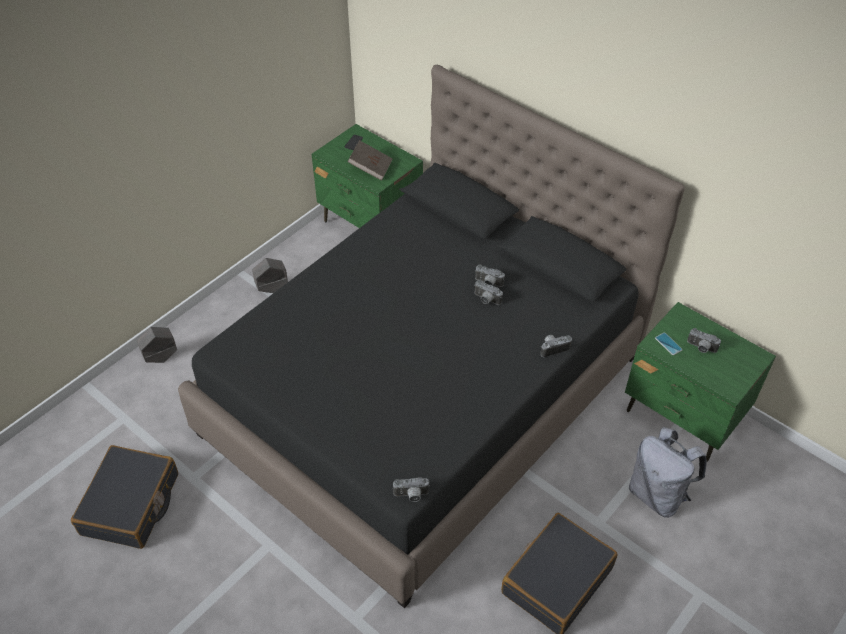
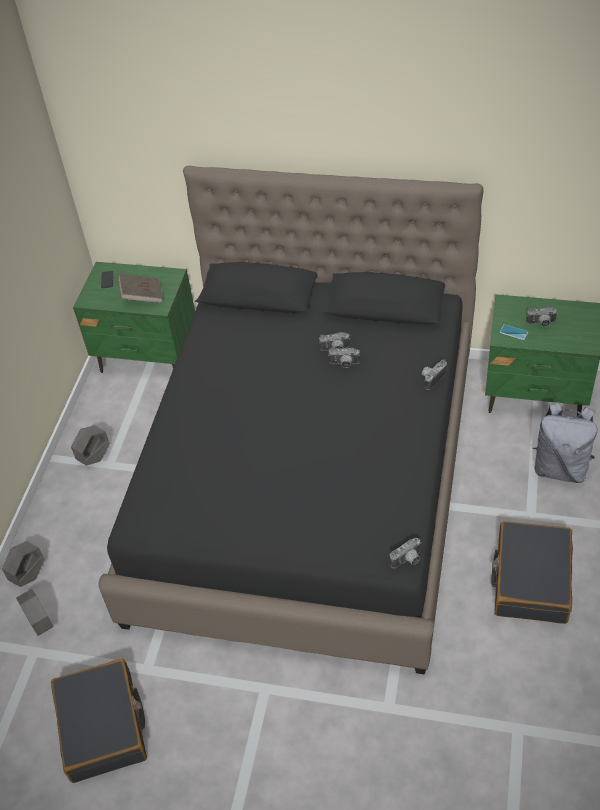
camera: 25 degrees left, 0 degrees up
(143, 399) = (40, 623): none -> grey planter

